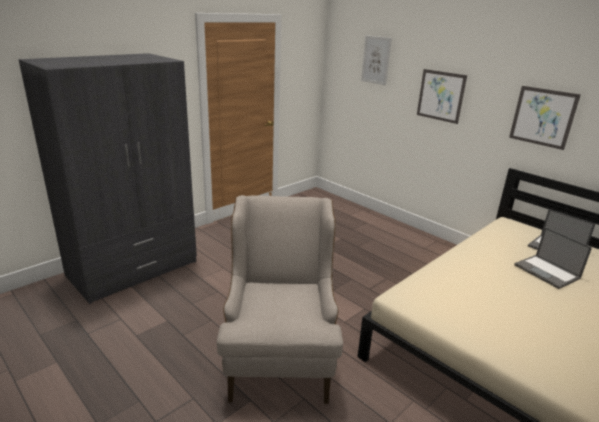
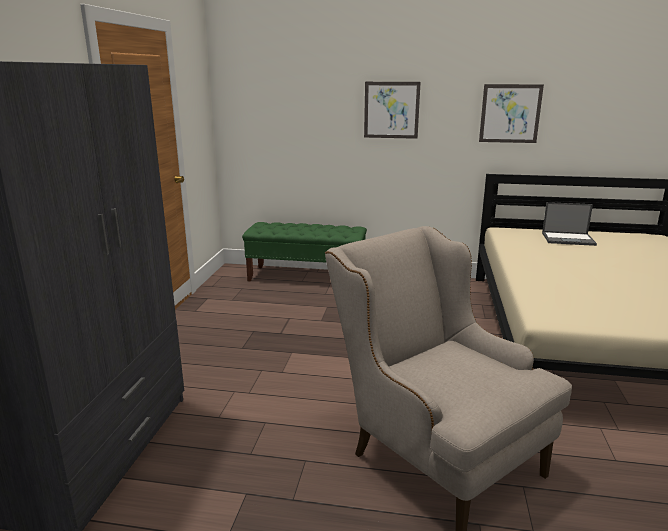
camera: 35 degrees left, 5 degrees down
(355, 213) = (307, 277): none -> green bench
(376, 60) = (295, 79): picture -> none
(547, 272) = (595, 256): laptop -> none

